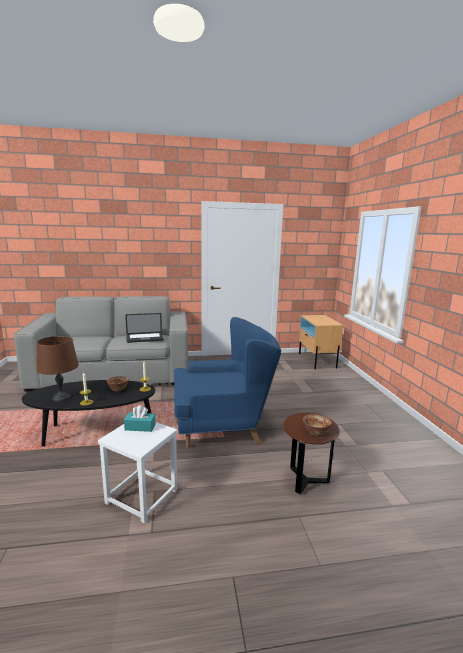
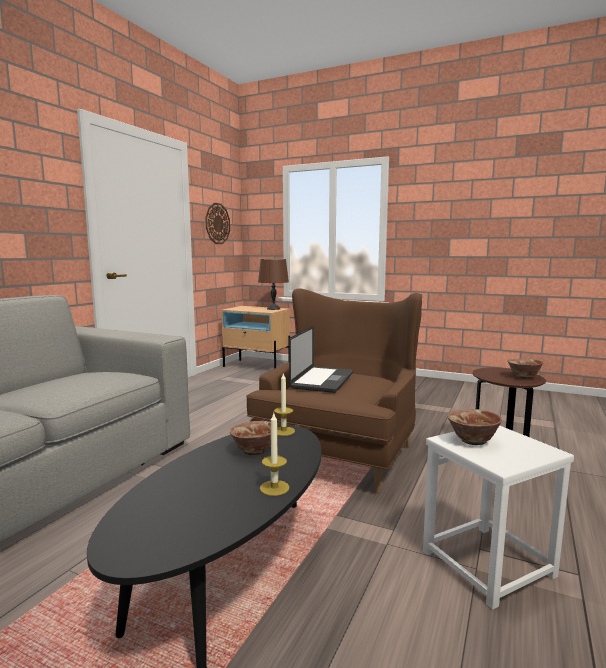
camera: 55 degrees left, 5 degrees down
(61, 397) = (204, 514): brown table lamp -> brown table lamp (273, 309)
(140, 427) = (472, 441): turquoise tissue box -> bowl
(145, 338) = (84, 379): laptop -> laptop (323, 380)
(222, 424) = (342, 453): blue armchair -> brown armchair
(309, 255) = (217, 223): none -> wall clock

